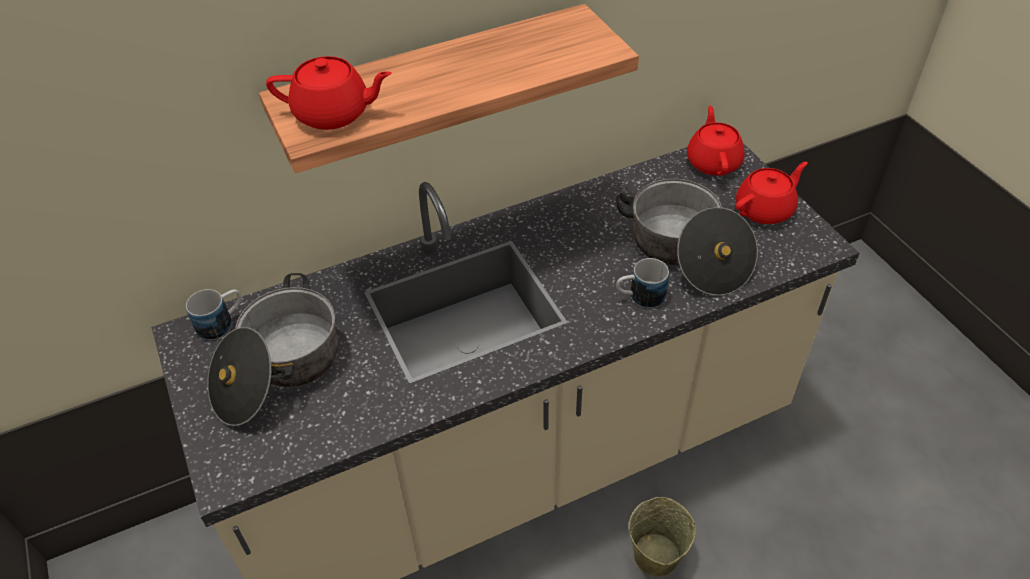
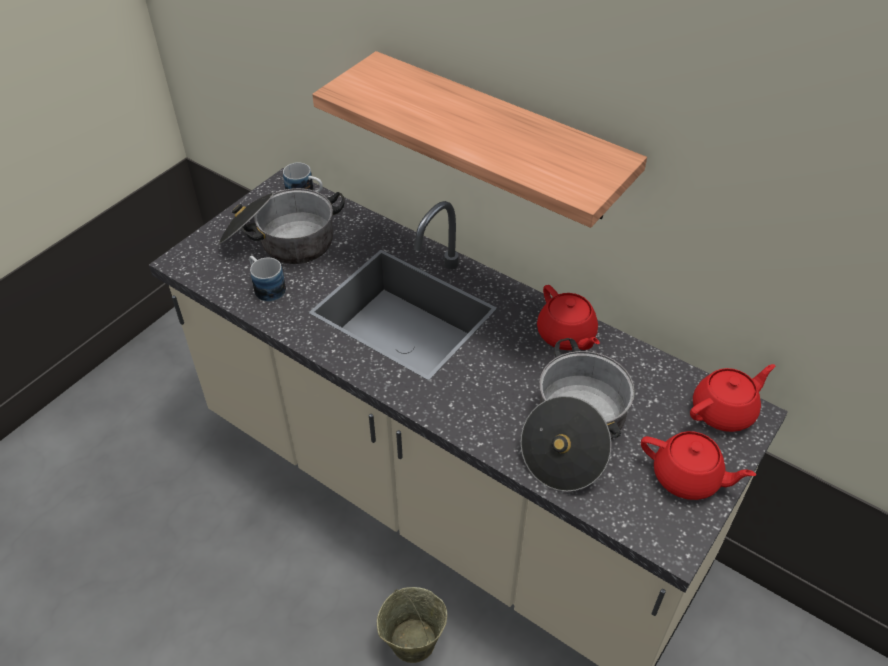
camera: 60 degrees right, 0 degrees up
(333, 114) = (375, 90): red teapot -> red teapot (566, 335)
(639, 297) = (491, 418): mug -> mug (266, 287)

